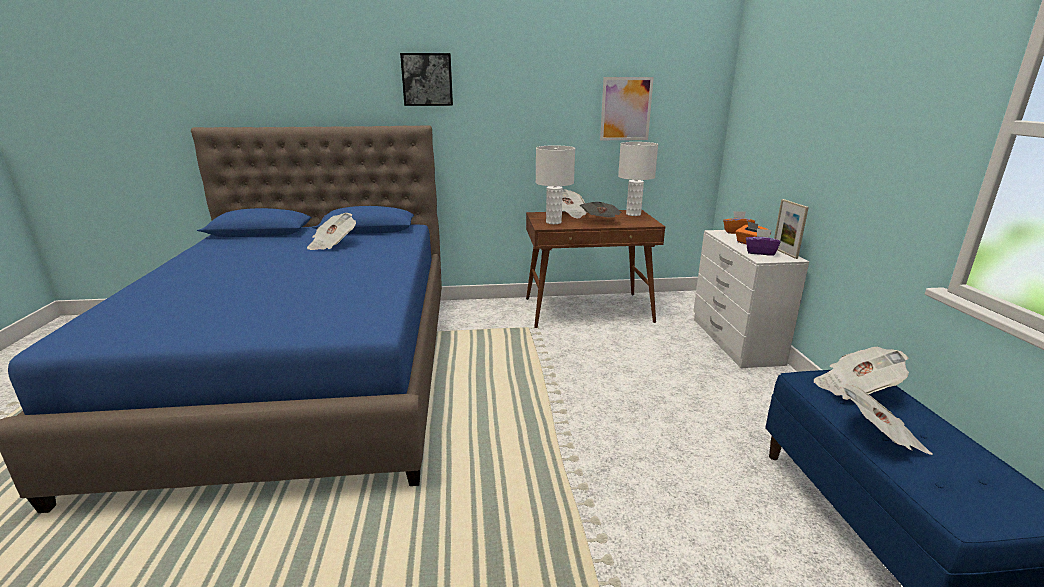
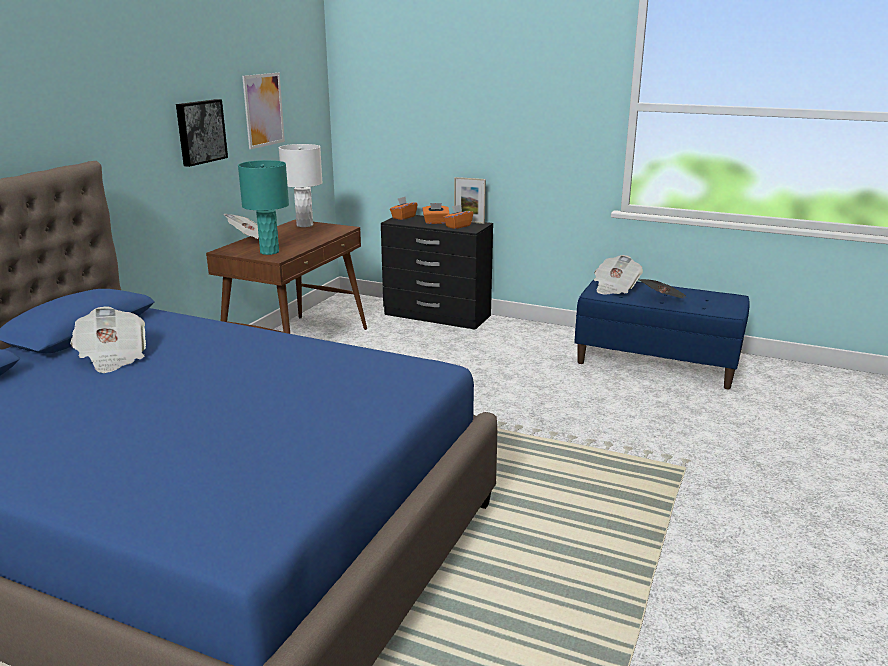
camera: 60 degrees left, 0 degrees up
(427, 79) = (74, 95): picture -> picture (200, 132)
(553, 222) = (269, 252): white table lamp -> turquoise table lamp
(601, 221) = (303, 238): newspaper -> none
(734, 341) = (437, 315): white dresser -> black dresser
(760, 252) = (458, 226): purple tissue box -> orange tissue box

